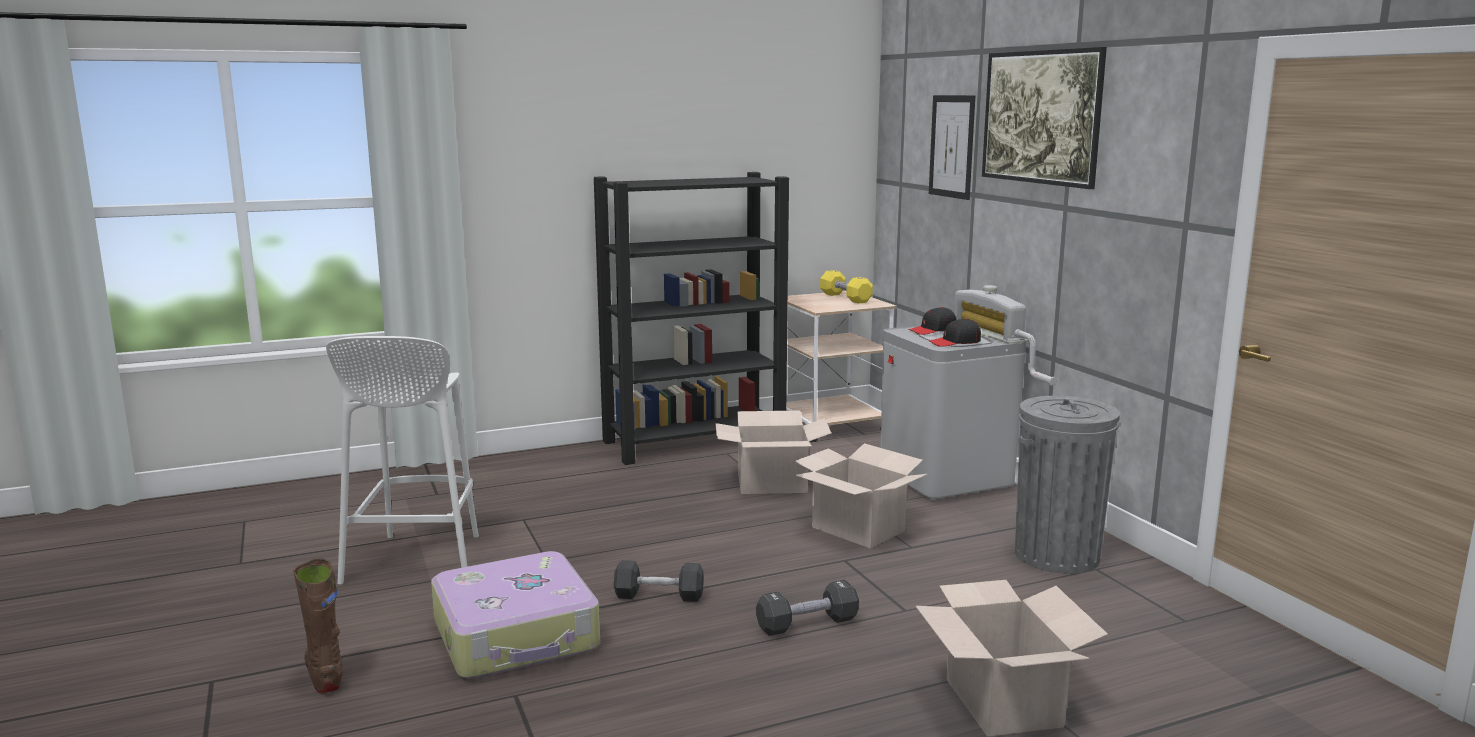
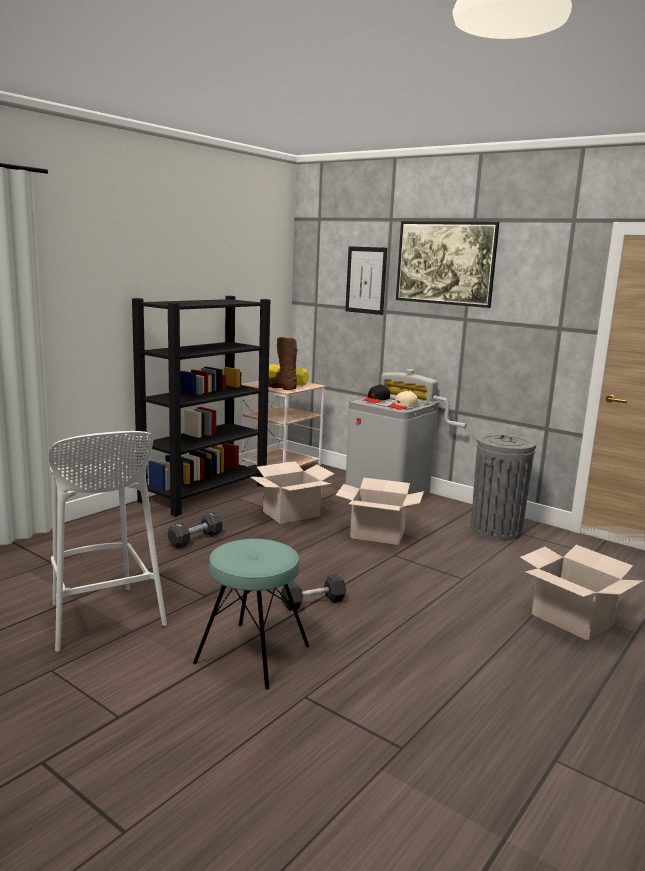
camera: 30 degrees left, 0 degrees up
(325, 674) = (139, 725): brown boot -> brown boot (280, 388)
(517, 635) = (253, 654): suitcase -> turquoise stool
(807, 624) = (422, 600): black dumbbell -> black dumbbell (195, 539)
(955, 342) = (402, 406): black cap -> beige cap

